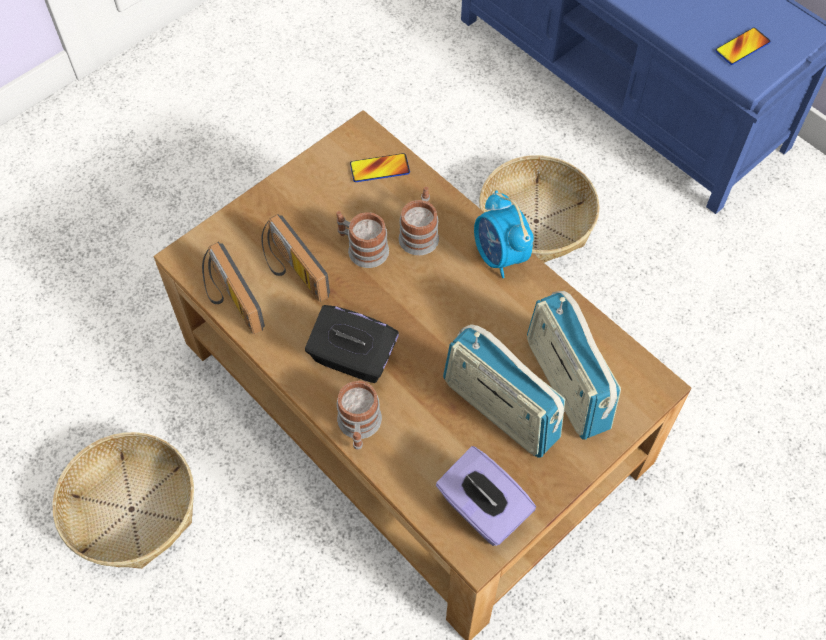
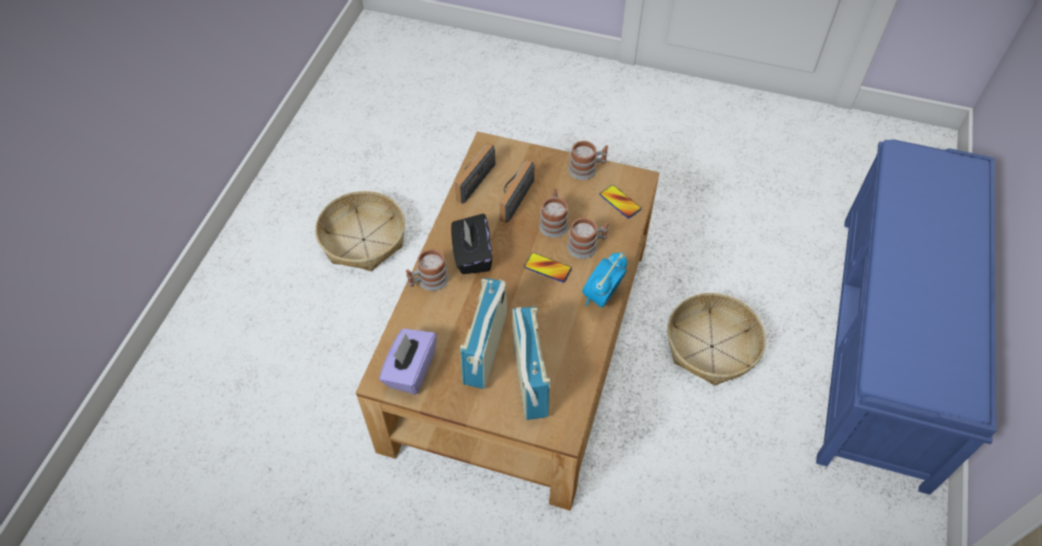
camera: 60 degrees right, 5 degrees down
(306, 173) = (587, 169): none -> mug
(566, 384) = (529, 378): radio -> radio turned 135 degrees clockwise
(742, 47) = (908, 361): phone -> phone (547, 268)

